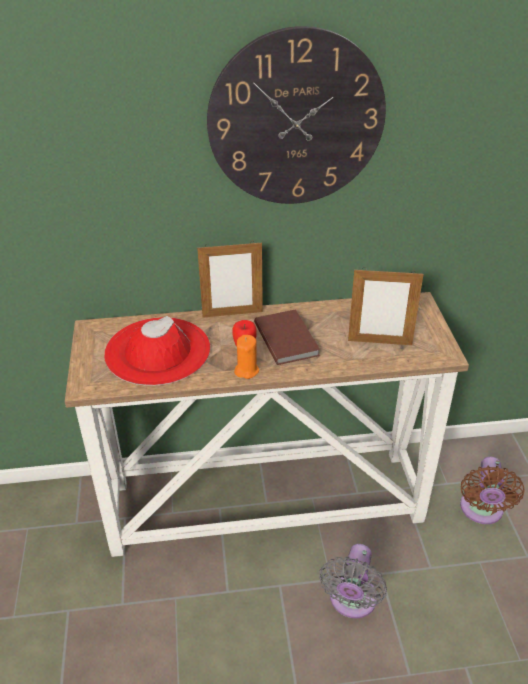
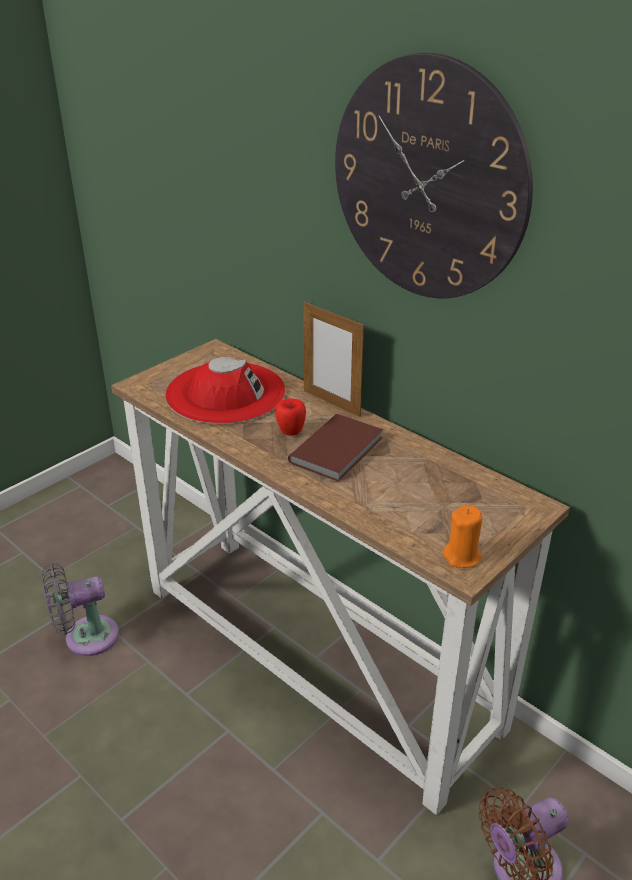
camera: 50 degrees right, 5 degrees down
(246, 370) = (258, 450): orange candle -> orange candle (462, 556)
(351, 601) = (262, 806): grey fan -> grey fan (86, 637)
(379, 342) = (416, 511): picture frame -> none

